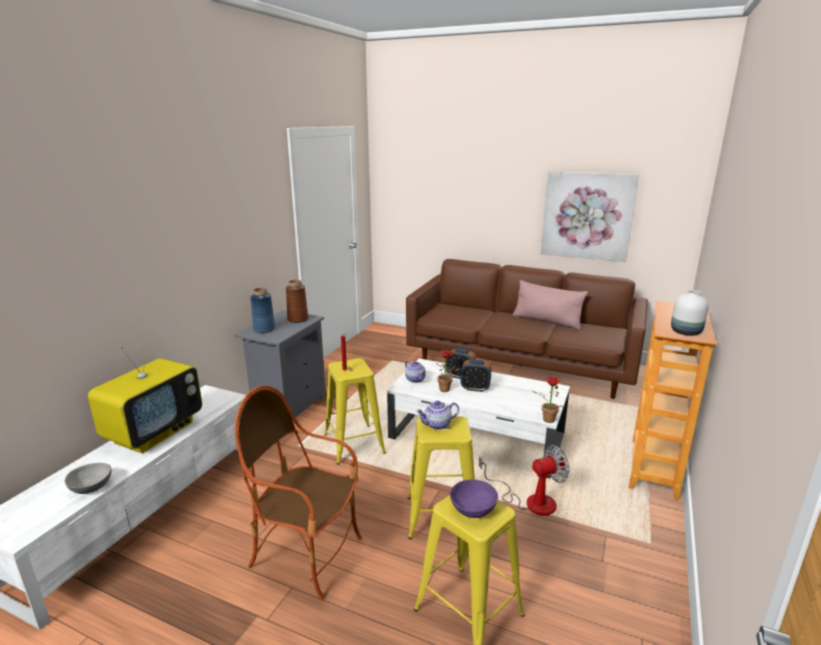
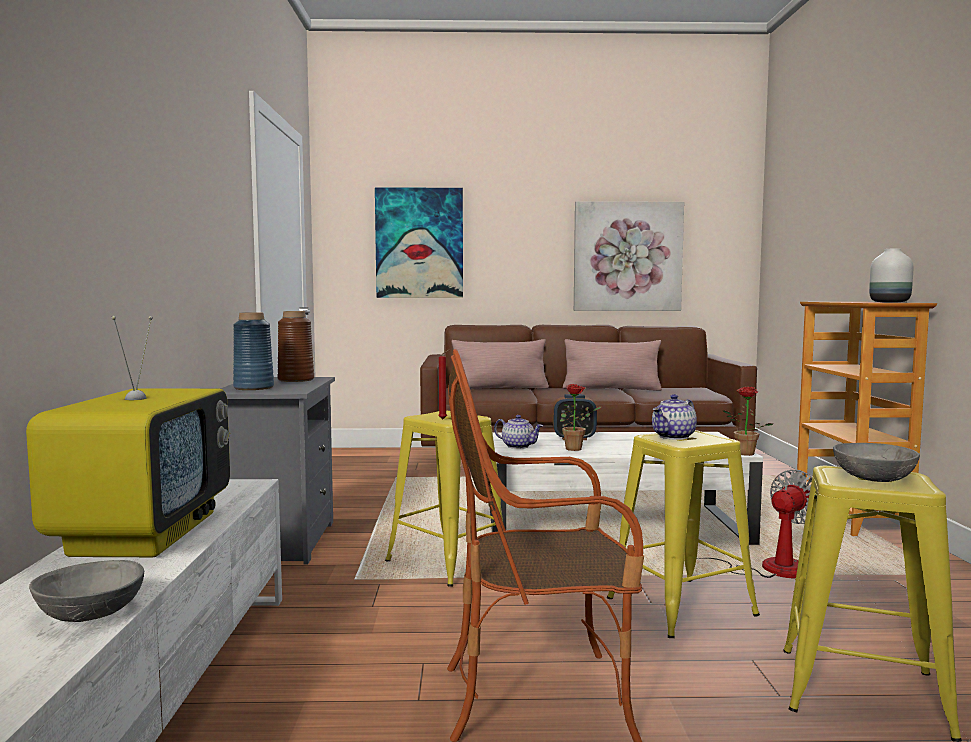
camera: 25 degrees left, 15 degrees down
(435, 196) = (419, 243): none -> picture
(470, 309) = (500, 388): none -> pink pillow
(474, 508) = (874, 478): purple bowl -> grey bowl
(475, 388) = (611, 444): alarm clock -> none

